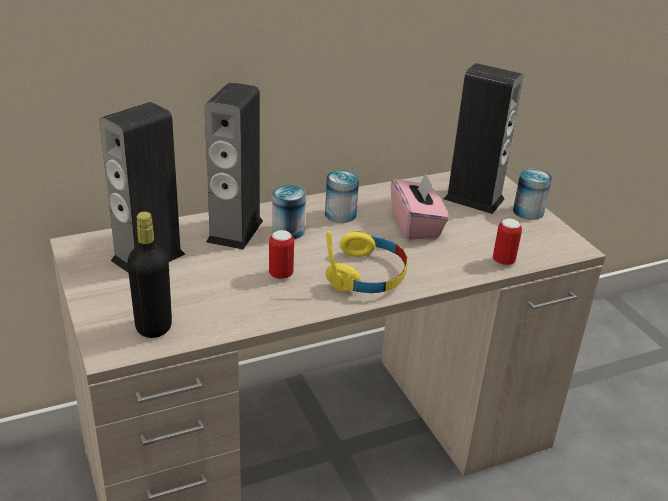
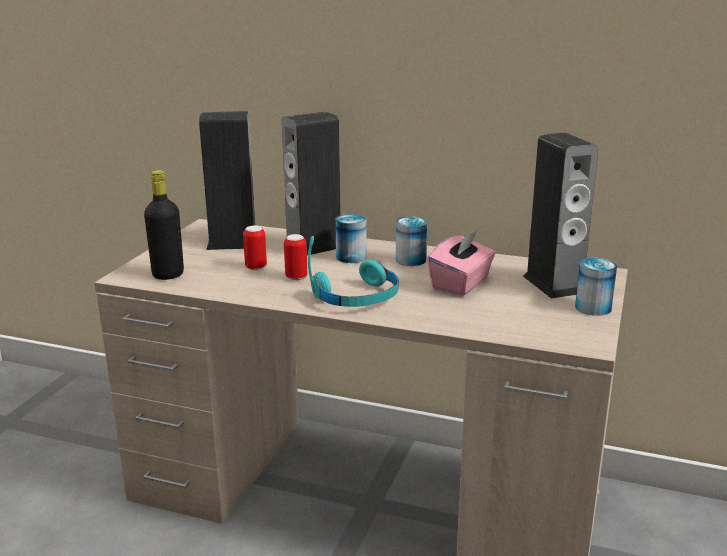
camera: 45 degrees right, 10 degrees down
(367, 275) = (357, 297): yellow headphones -> turquoise headphones
(503, 261) = (493, 328): can -> can (256, 267)

